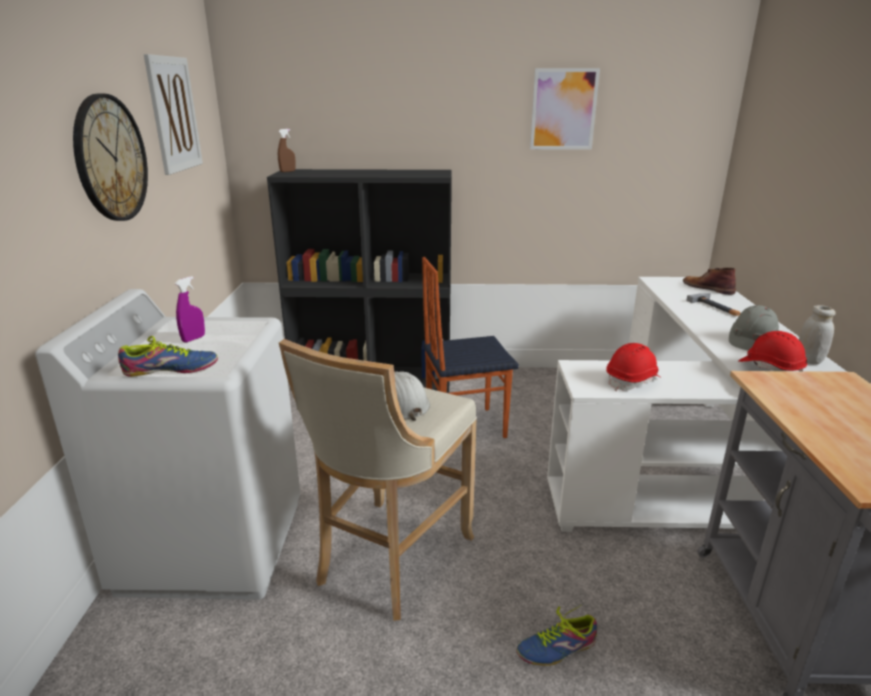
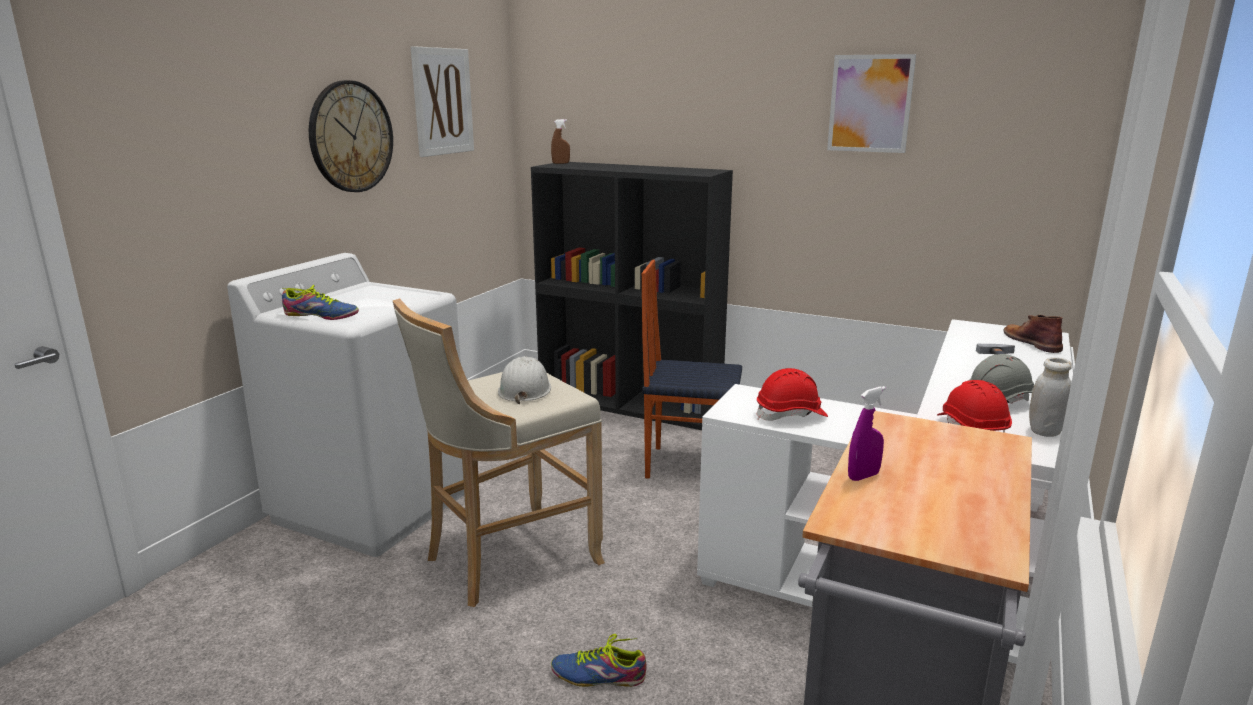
camera: 25 degrees right, 5 degrees down
(193, 339) = (366, 299): purple spray bottle -> purple spray bottle (863, 476)

